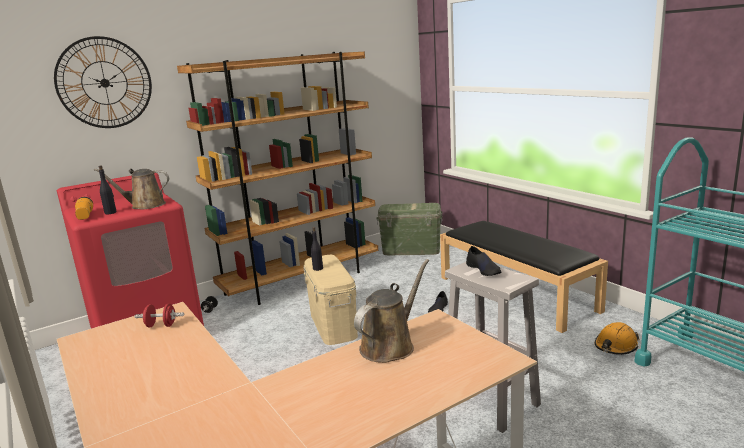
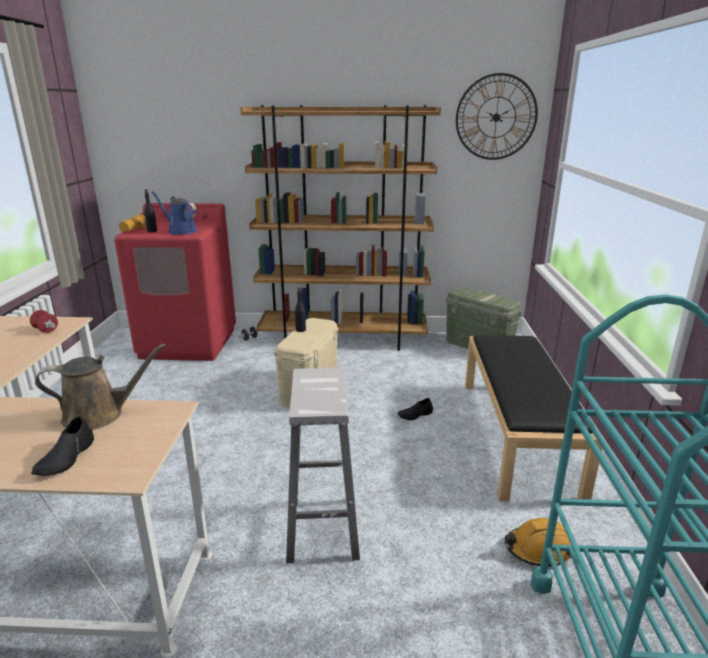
camera: 35 degrees right, 5 degrees up
(104, 83) = (190, 117): wall clock -> wall clock (496, 117)
(144, 205) = (180, 231): brown watering can -> blue watering can
(484, 270) = (323, 383): black shoe -> black shoe (66, 458)

